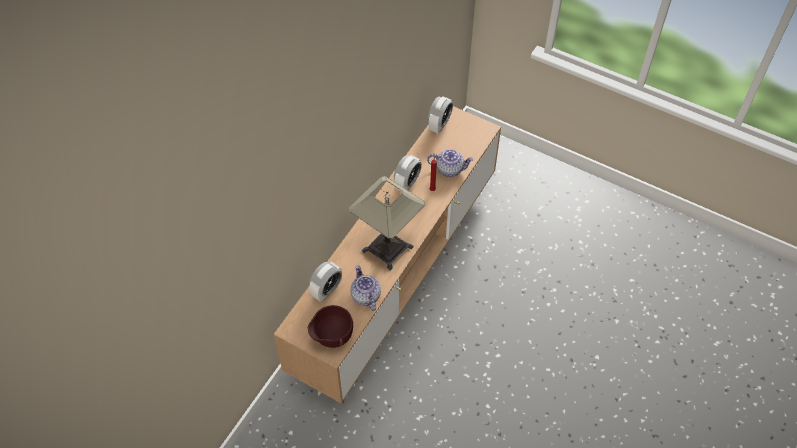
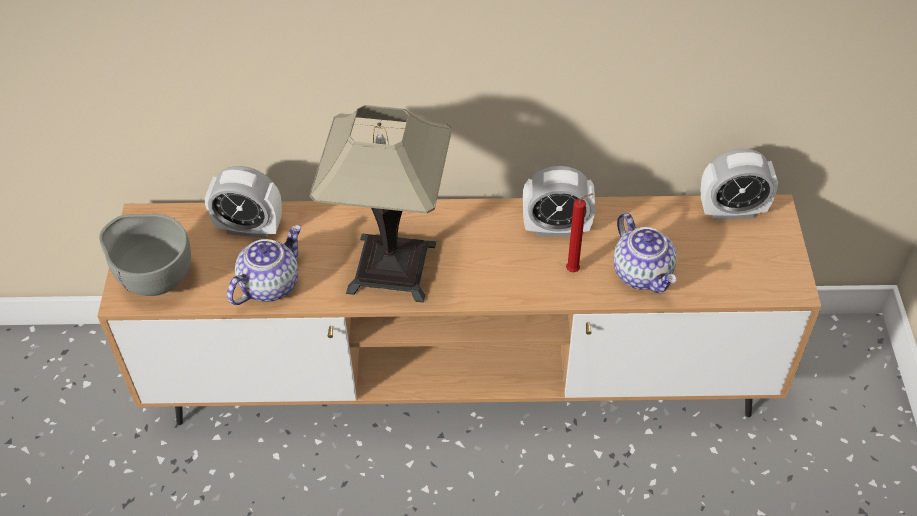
camera: 60 degrees right, 5 degrees down
(331, 338) = (155, 280): brown bowl -> grey bowl

